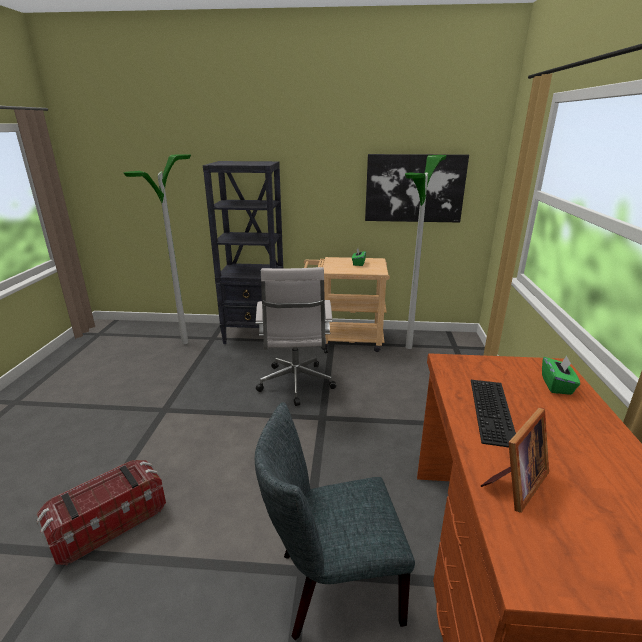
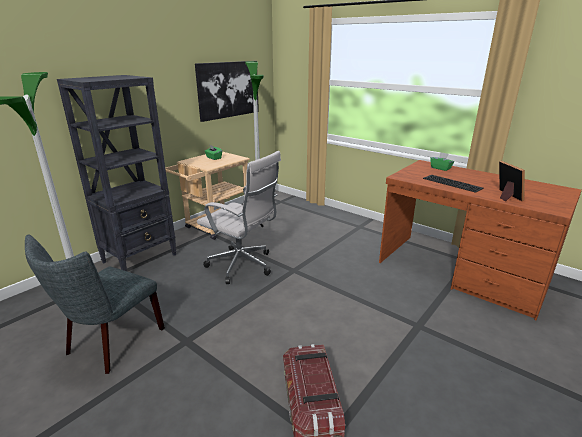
camera: 55 degrees left, 0 degrees up
(331, 586) = (434, 320): grey chair -> grey chair (111, 344)

